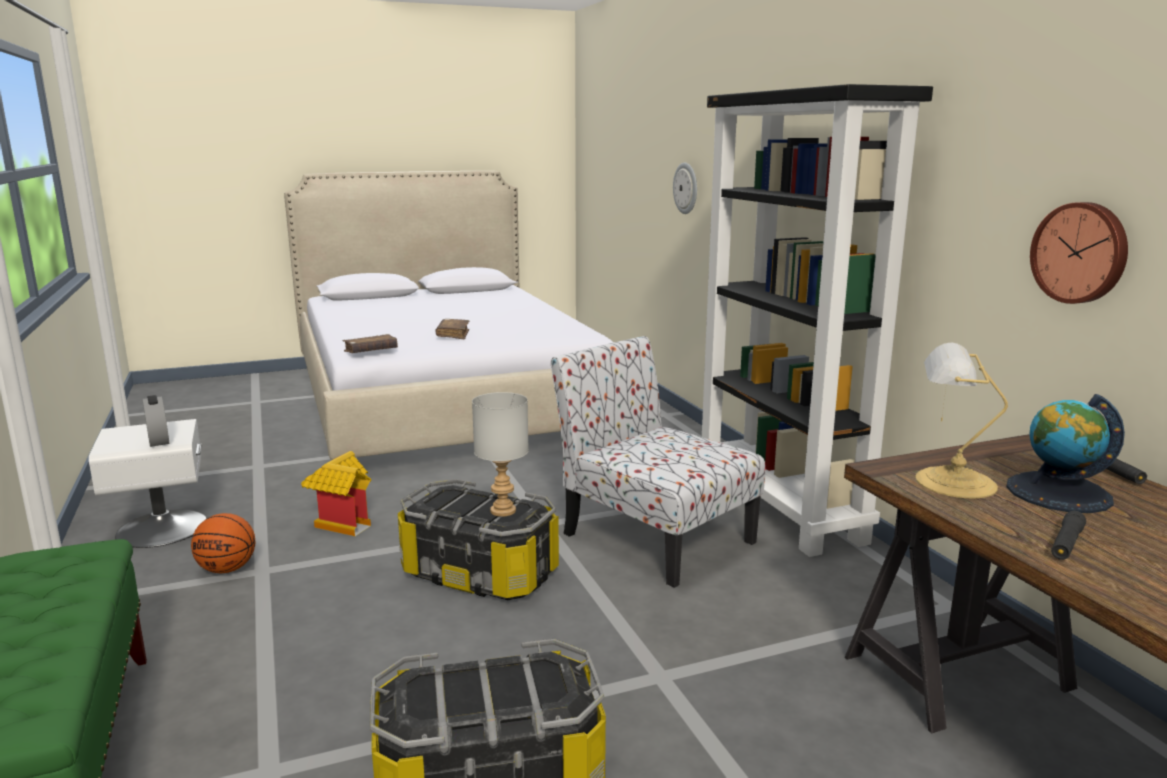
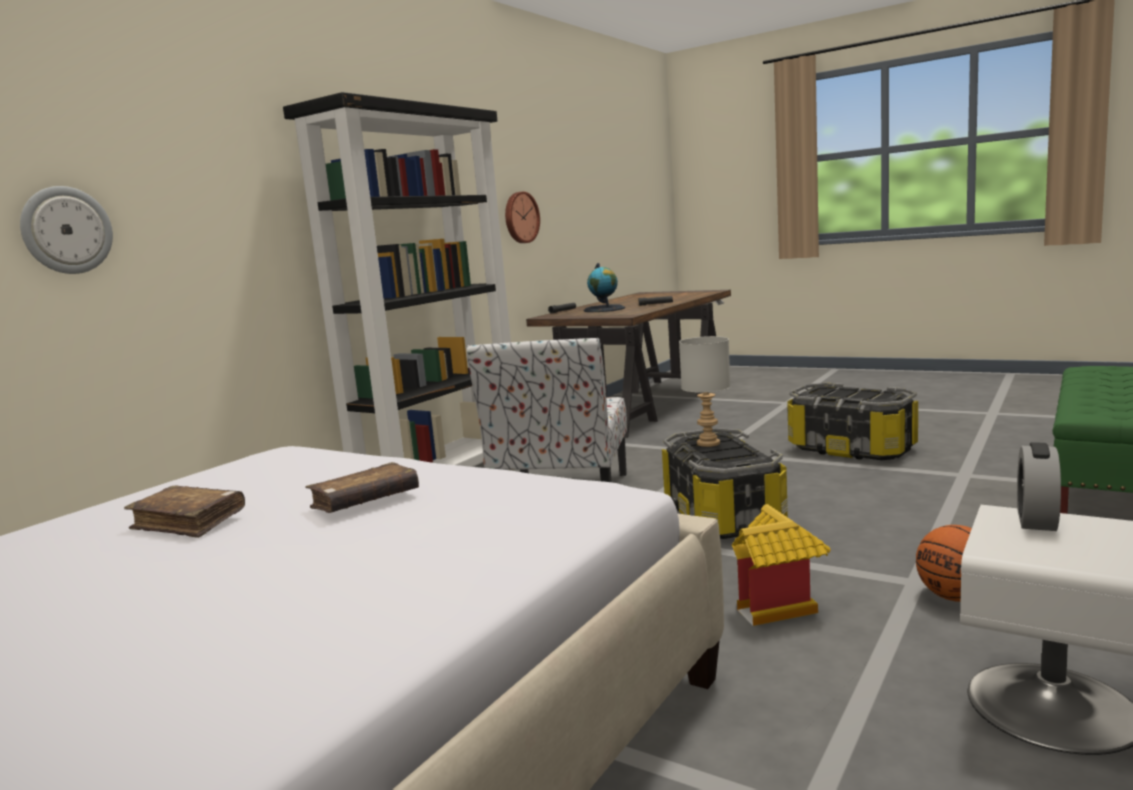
camera: 125 degrees left, 5 degrees down
(371, 351) = (576, 489): brown book -> brown book (189, 522)
(950, 482) = (622, 312): table lamp -> none

